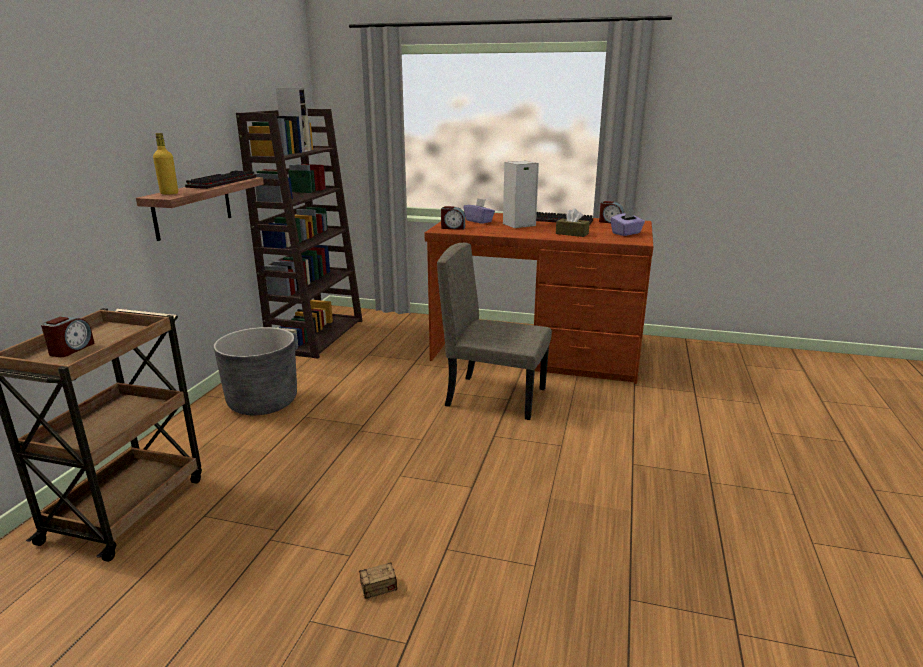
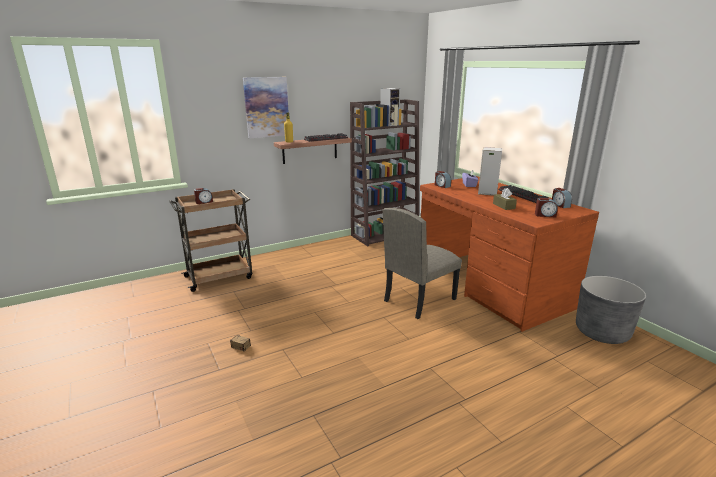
camera: 45 degrees right, 0 degrees up
(113, 123) = (266, 107): none -> picture
(262, 402) = (315, 257): grey planter -> grey planter (602, 332)
(496, 397) = (419, 300): beige chair -> beige chair turned 105 degrees counterclockwise
(626, 233) = (545, 215): purple tissue box -> alarm clock

